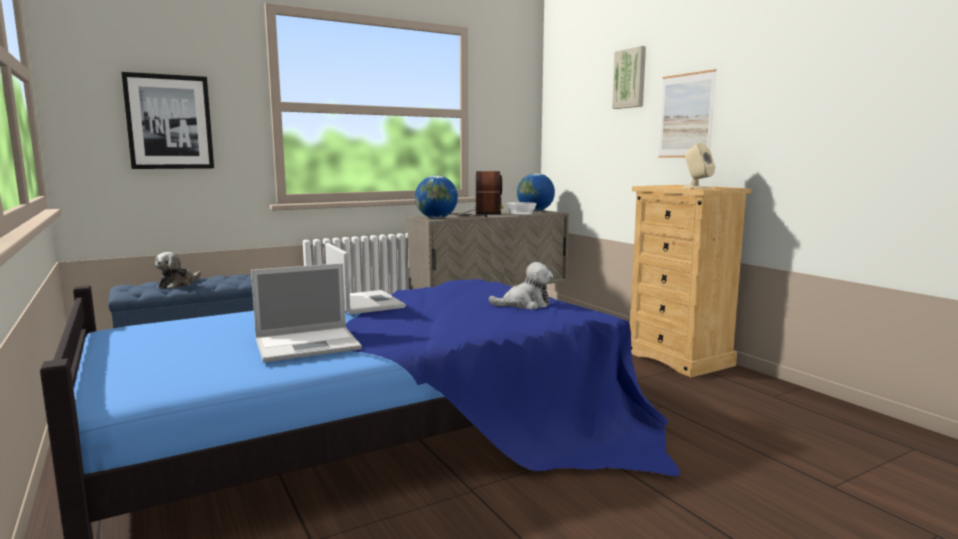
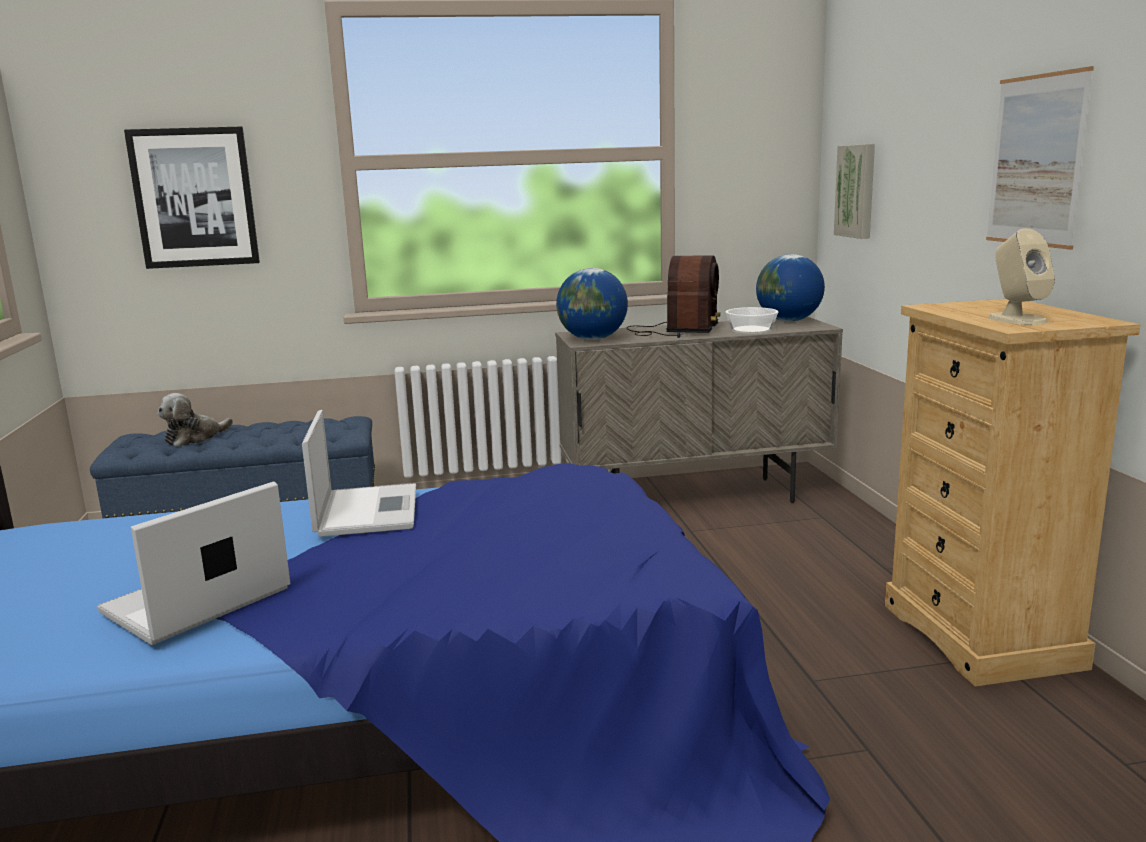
camera: 20 degrees right, 5 degrees up
(309, 344) = (193, 602): laptop -> laptop turned 135 degrees clockwise
(525, 304) = (603, 543): plush toy -> none
(630, 78) = (949, 81): picture -> picture (857, 191)

